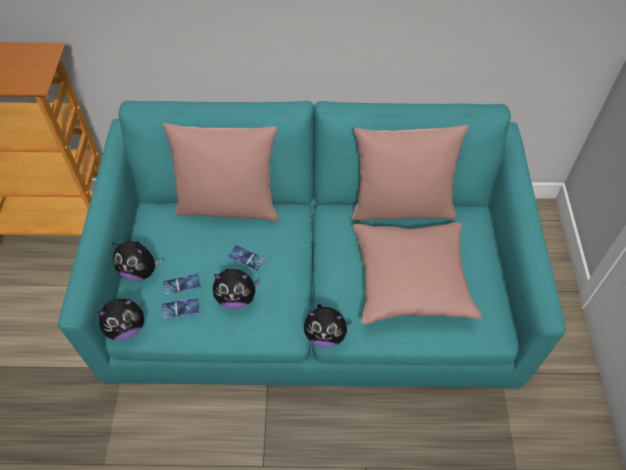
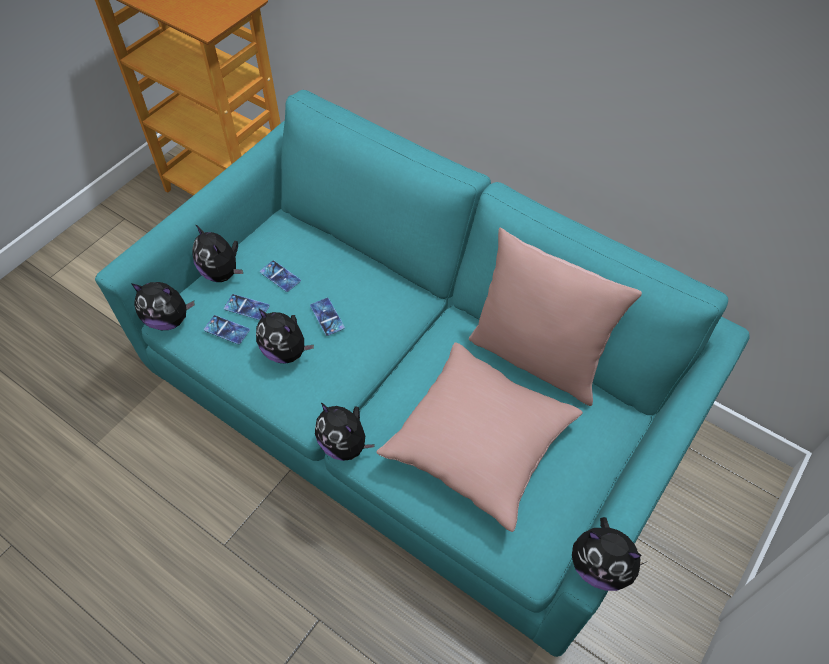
camera: 35 degrees right, 0 degrees up
(188, 249) = (280, 276): none -> phone
(228, 206) = (355, 254): pink pillow -> none
(550, 303) = (600, 566): none -> plush toy

